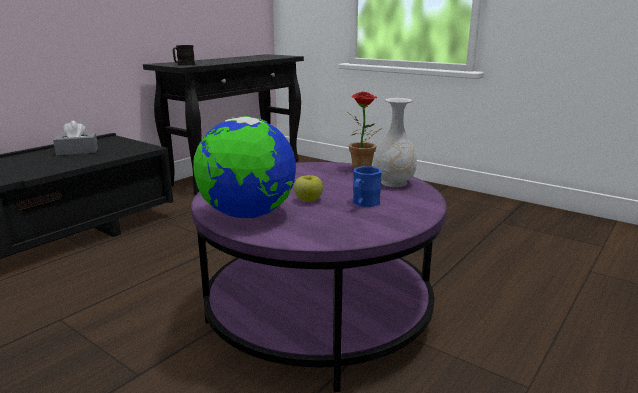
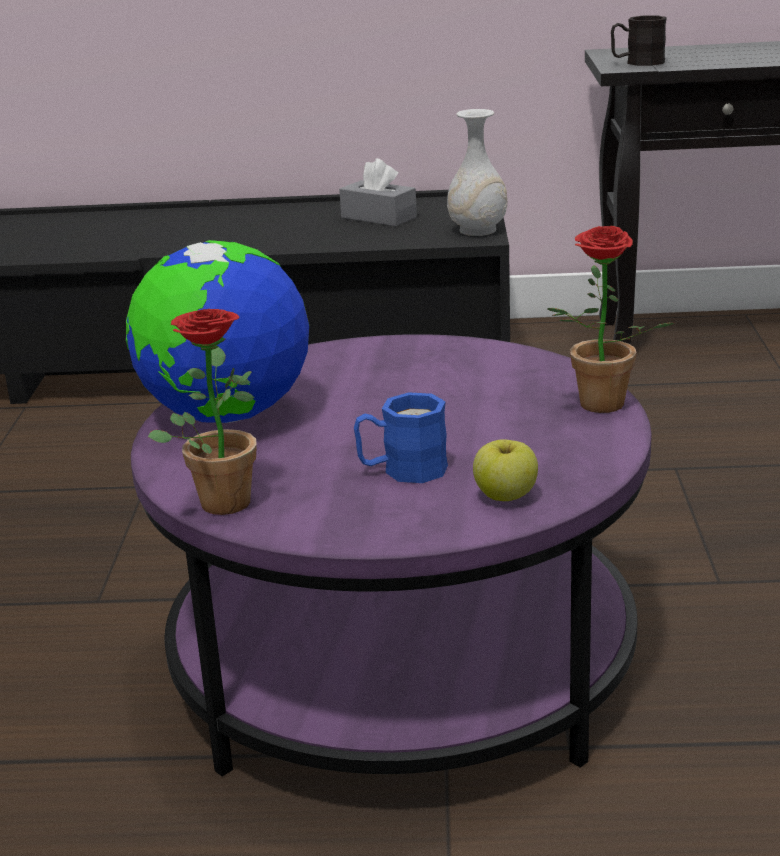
camera: 55 degrees right, 5 degrees up
(308, 200) = (352, 428): apple -> apple (506, 496)
(332, 236) = (222, 498): none -> potted plant
(394, 183) = (564, 457): white vase -> white vase (478, 230)

